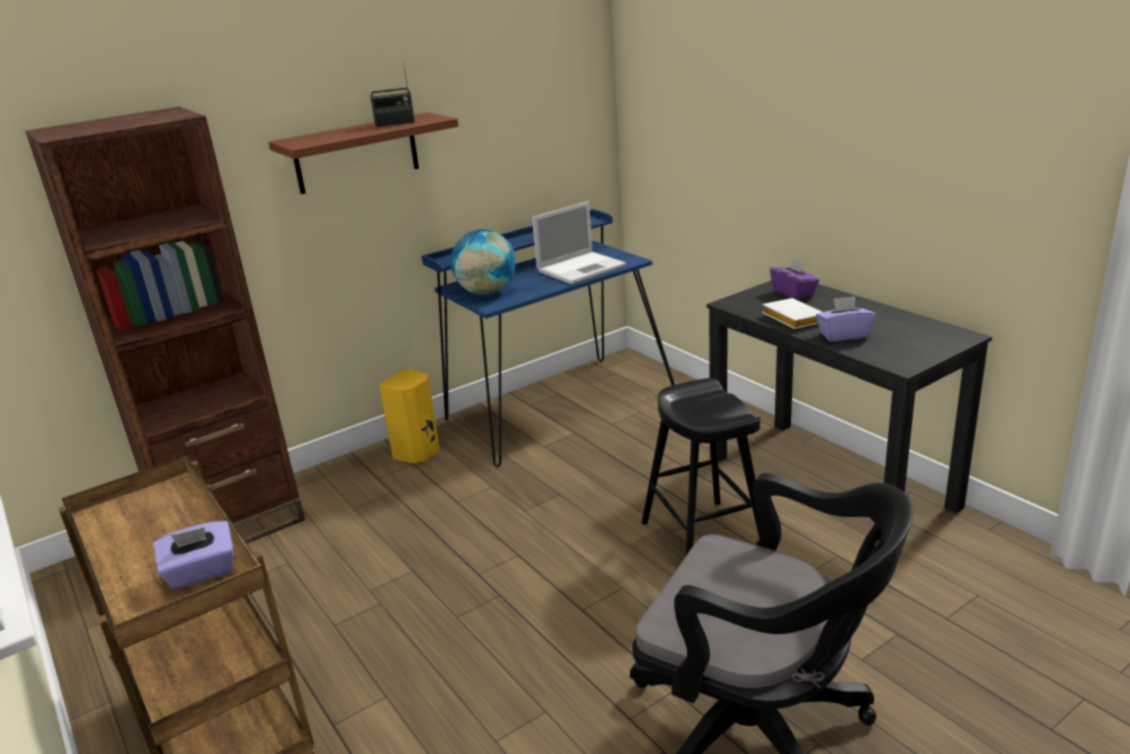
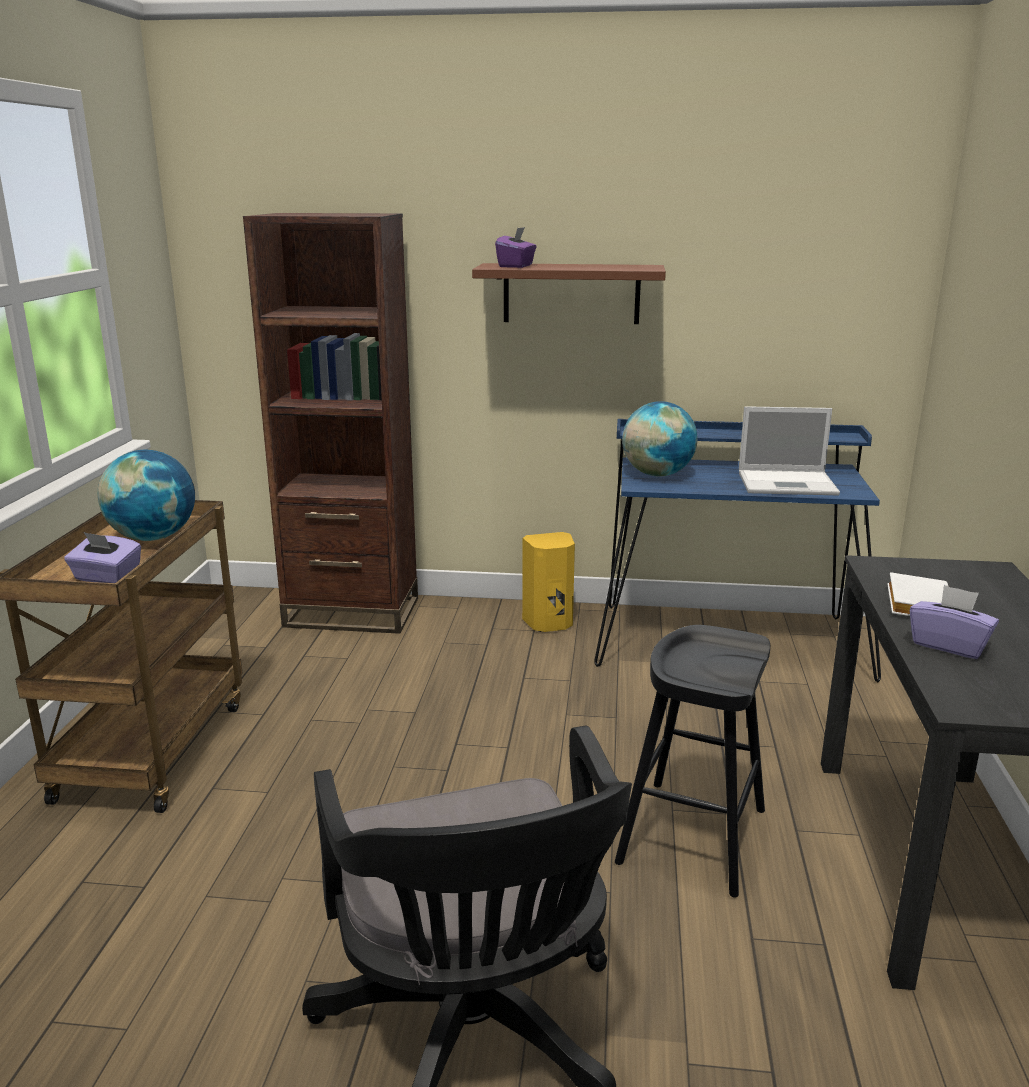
camera: 40 degrees right, 5 degrees down
(163, 520) = (153, 538): none -> globe
(394, 123) = (605, 266): radio -> none
(793, 293) = (977, 582): purple tissue box -> purple tissue box (516, 266)

